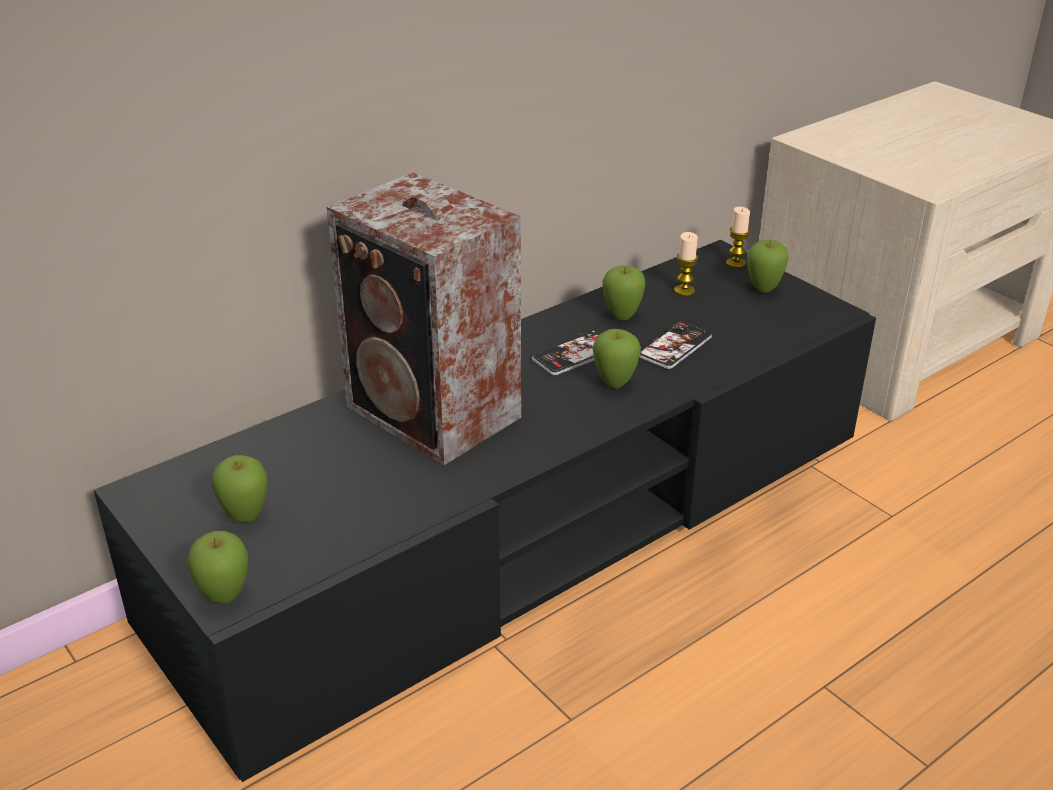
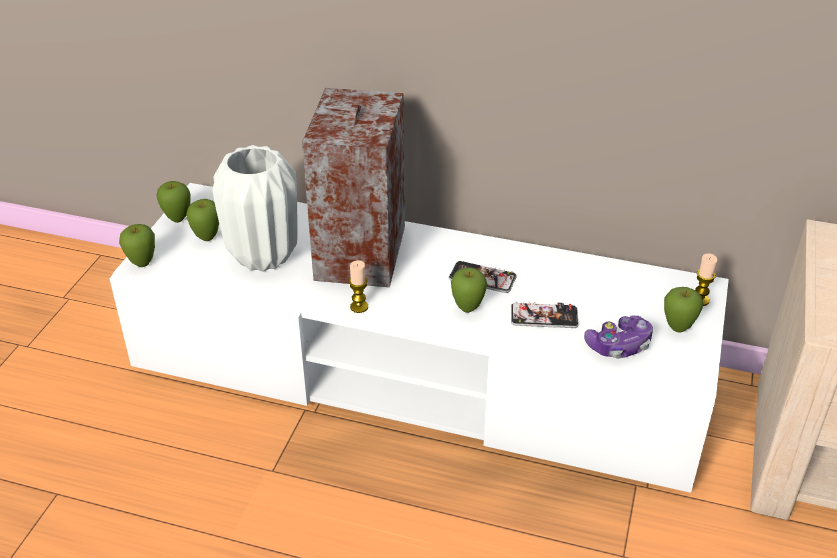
camera: 55 degrees right, 5 degrees up
(349, 485) = (264, 256): none -> white vase
(526, 528) = (418, 372): black tv stand -> white tv stand
(622, 317) = (554, 278): apple -> apple (177, 219)
(684, 291) = (626, 291): candle -> candle (359, 307)
(759, 327) = (619, 346): none -> game controller

